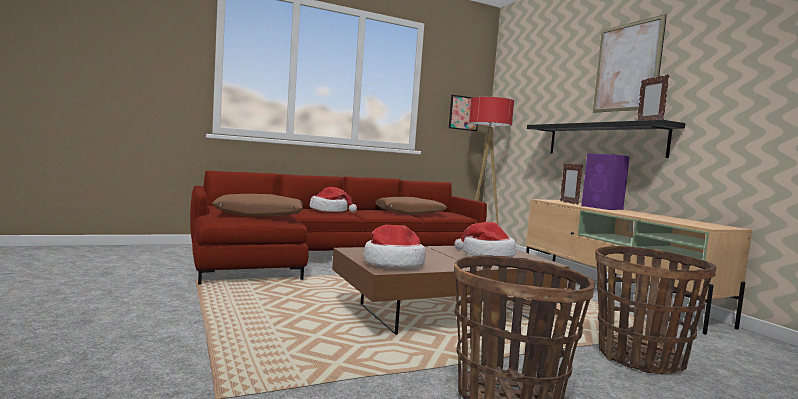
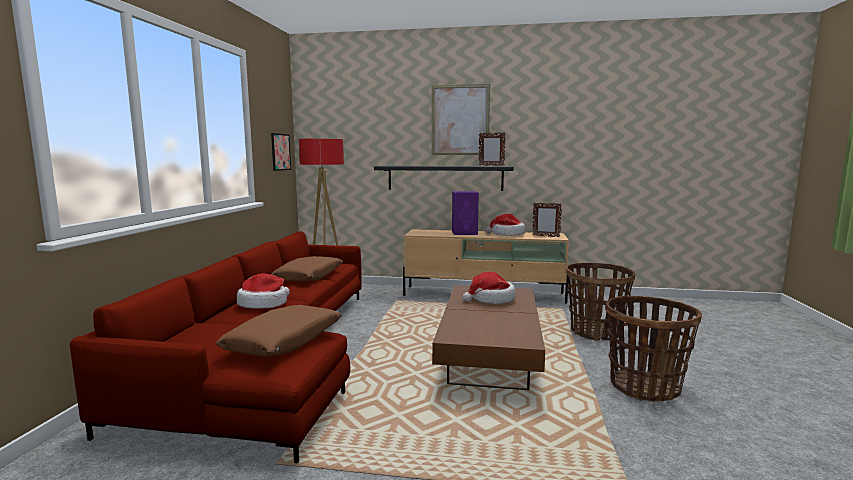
camera: 55 degrees left, 5 degrees up
(393, 263) = (509, 335): hat -> hat (507, 234)
(569, 203) = (435, 233): picture frame -> picture frame (545, 236)

